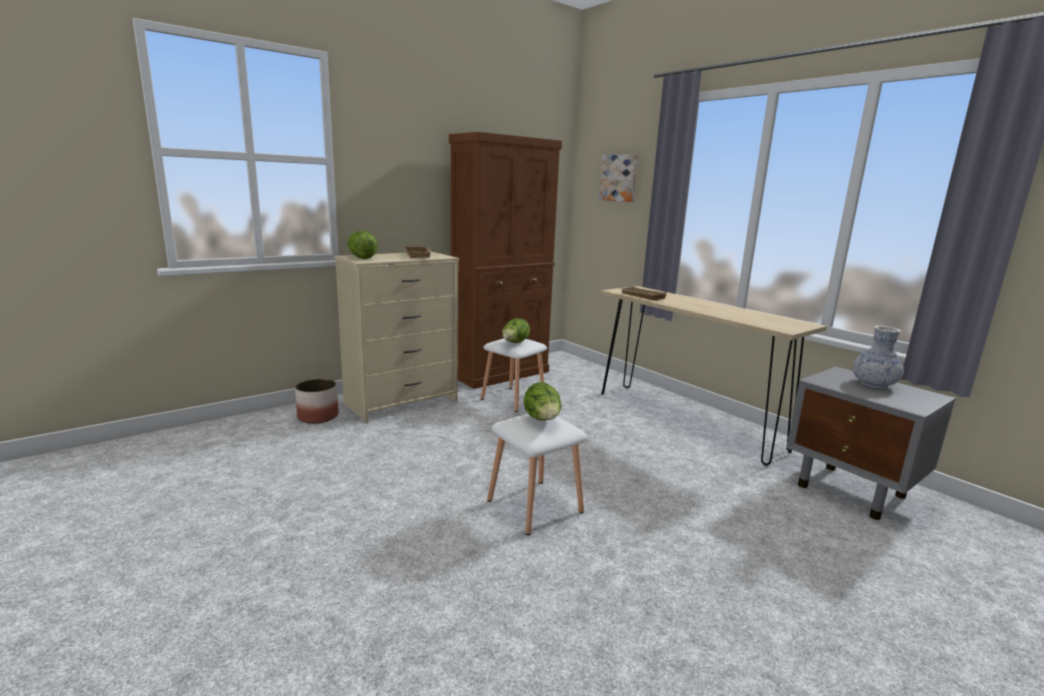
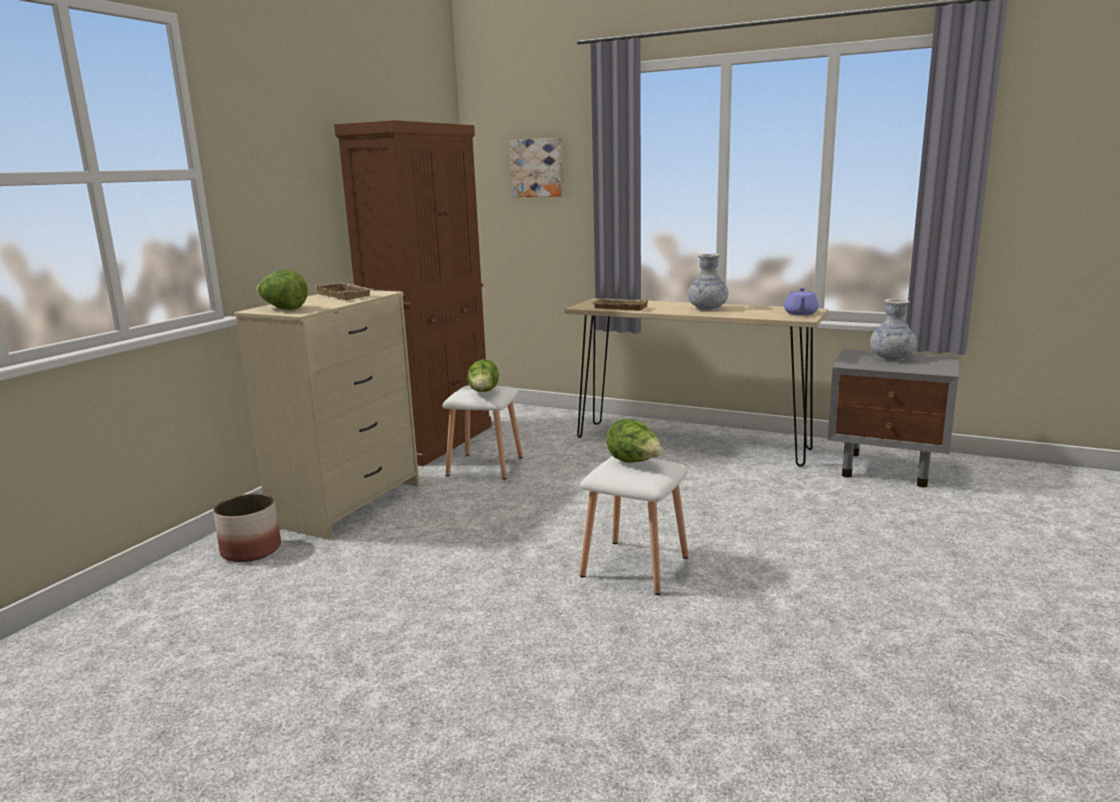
camera: 25 degrees left, 0 degrees up
(713, 308) = (707, 309): none -> vase
(790, 325) = (800, 314): none -> purple teapot

